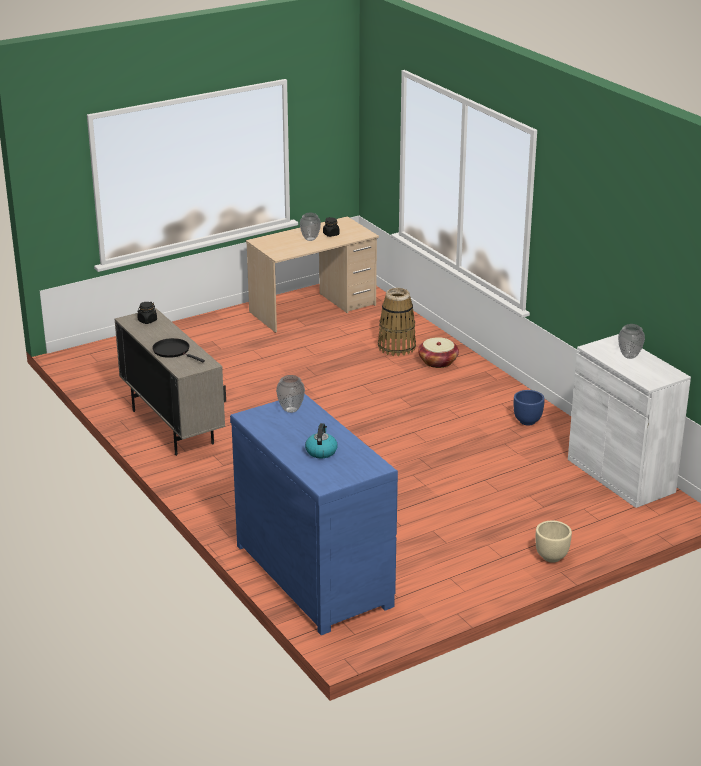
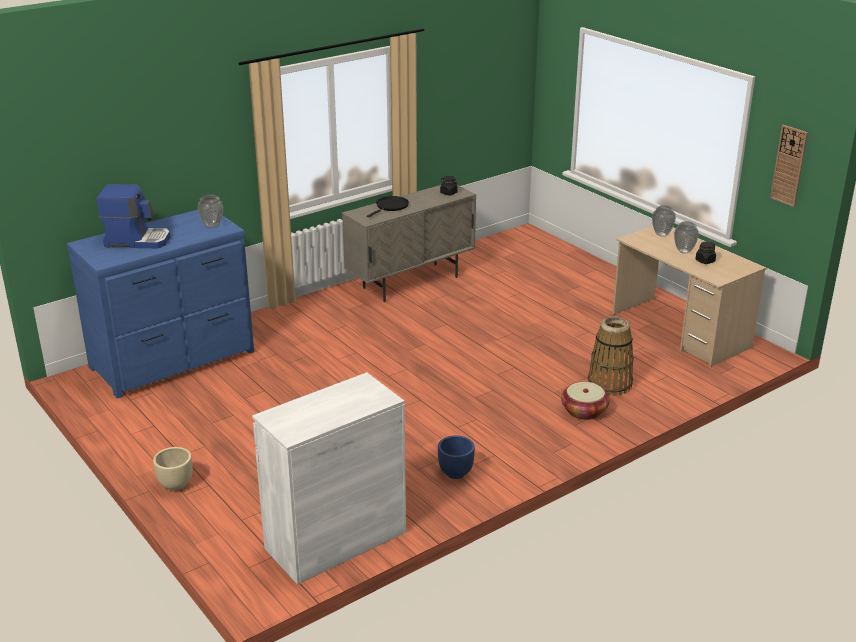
camera: 85 degrees right, 0 degrees up
(321, 451) = (137, 240): kettle -> coffee machine
(329, 133) = (789, 165): none -> wall clock
(629, 356) = (342, 405): vase -> vase (662, 234)

